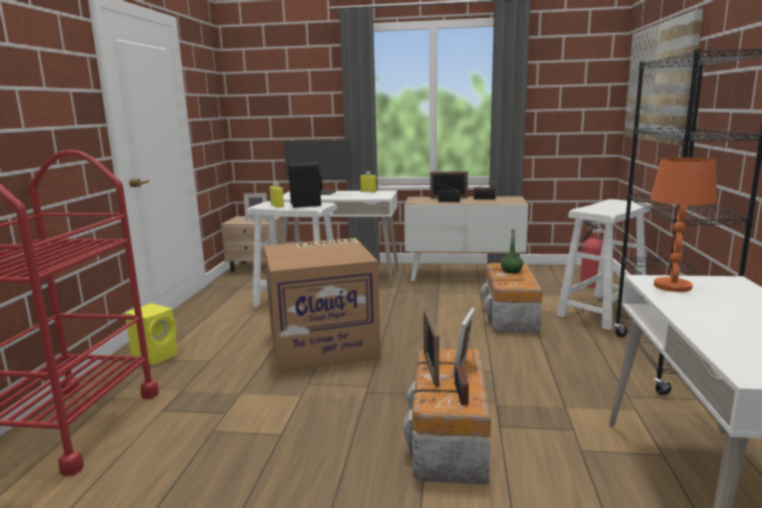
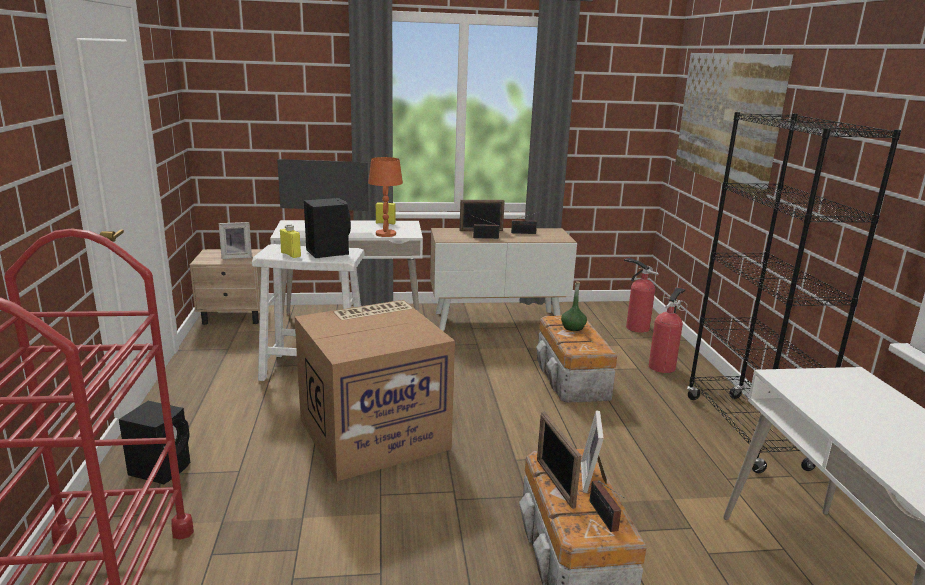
camera: 15 degrees left, 5 degrees up
(156, 355) = (161, 468): yellow speaker -> black speaker
(602, 311) = (663, 366): white stool -> fire extinguisher
(672, 286) = (809, 387): orange table lamp -> orange table lamp (386, 234)

